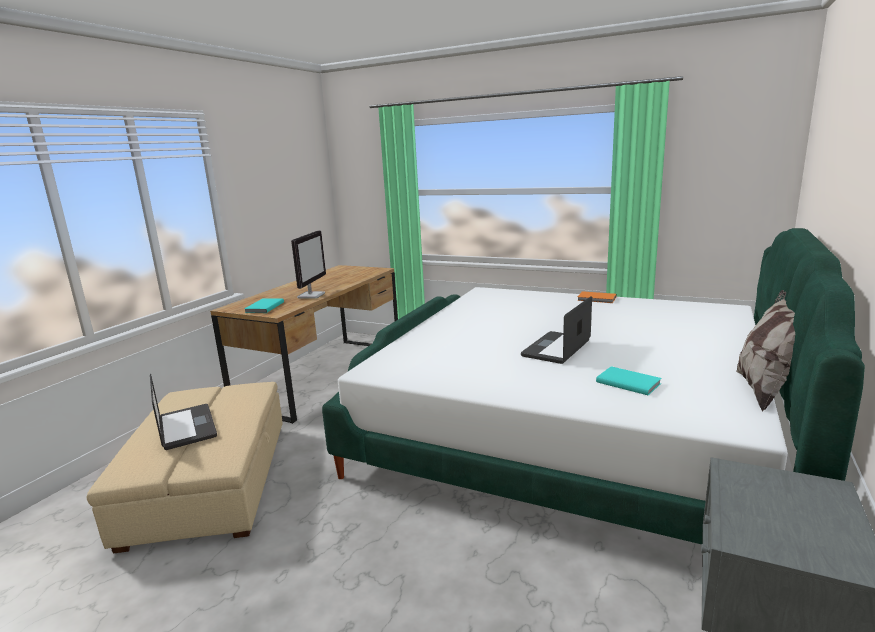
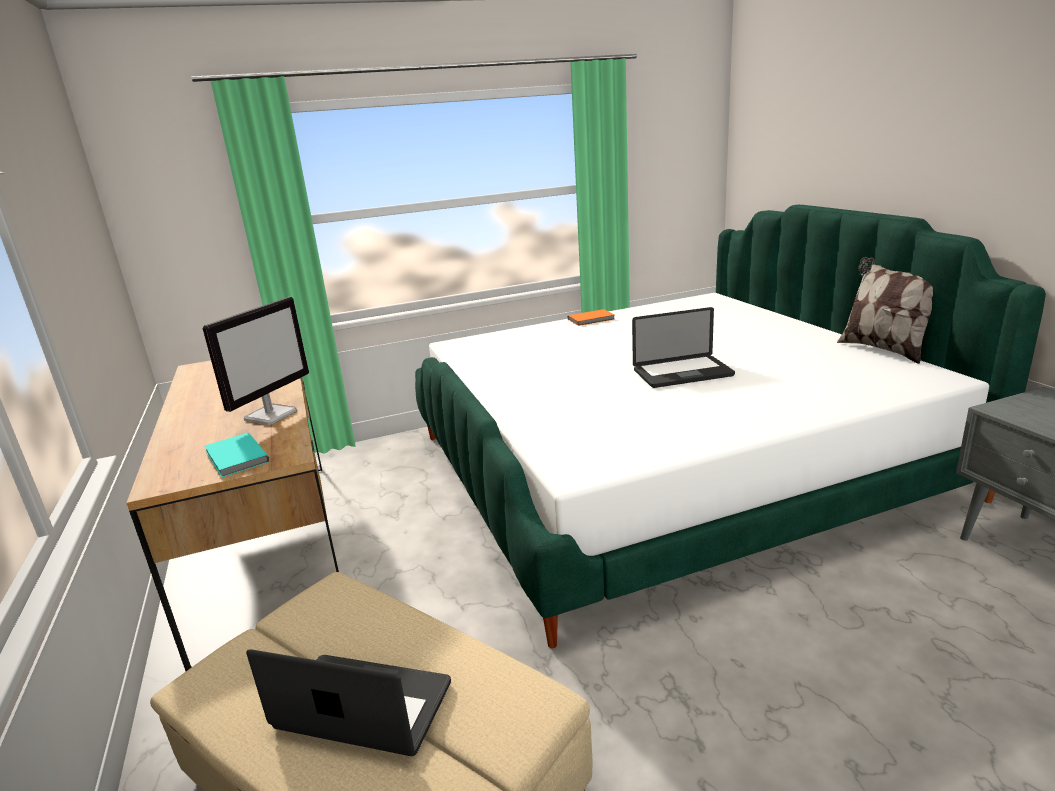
camera: 45 degrees left, 5 degrees up
(311, 295) = (271, 415): monitor -> monitor turned 60 degrees clockwise
(556, 348) = (682, 373): laptop -> laptop turned 90 degrees counterclockwise
(628, 382) = (804, 378): turquoise book -> none

